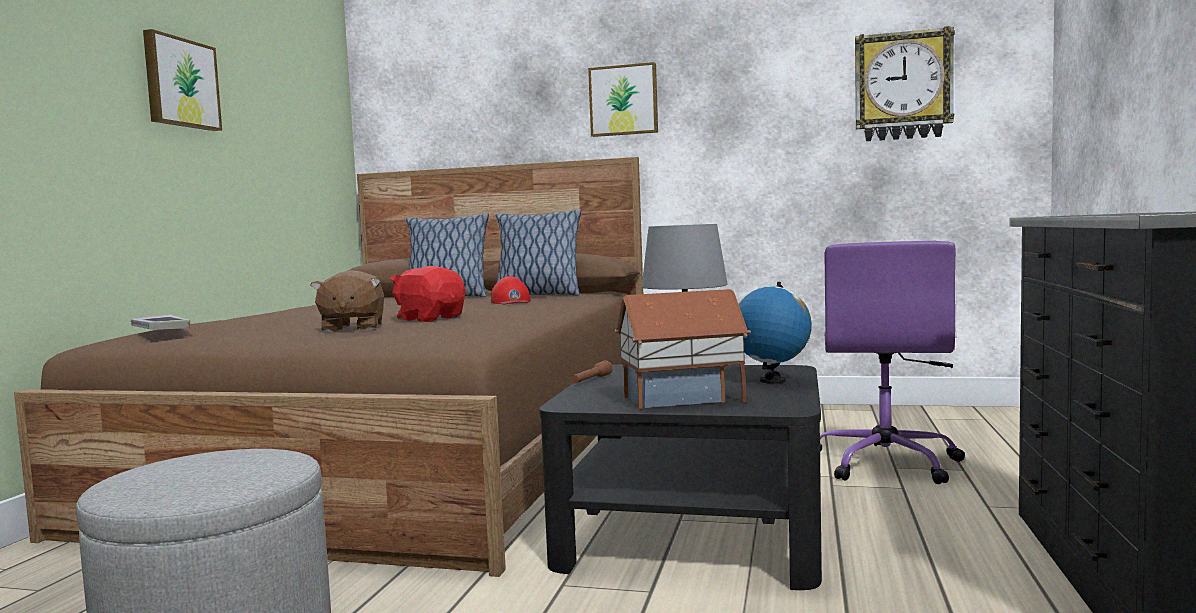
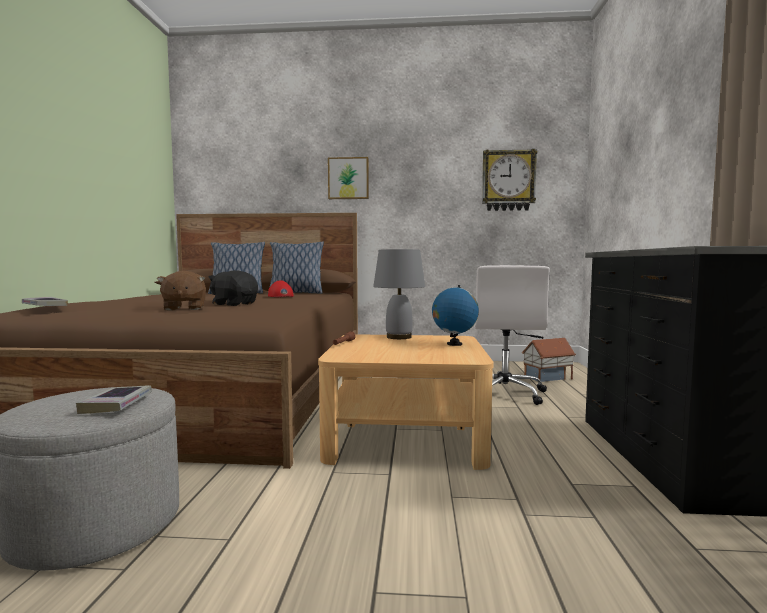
camera: 10 degrees left, 0 degrees up
(180, 83) = (59, 142): picture -> none
(238, 474) = (117, 404): none -> book
(430, 319) = (234, 304): red plush toy -> black plush toy
(683, 399) = (407, 354): toy house -> toy house (548, 378)
(692, 530) = (405, 435): black coffee table -> beige coffee table
(885, 463) = (504, 393): purple office chair -> white office chair

